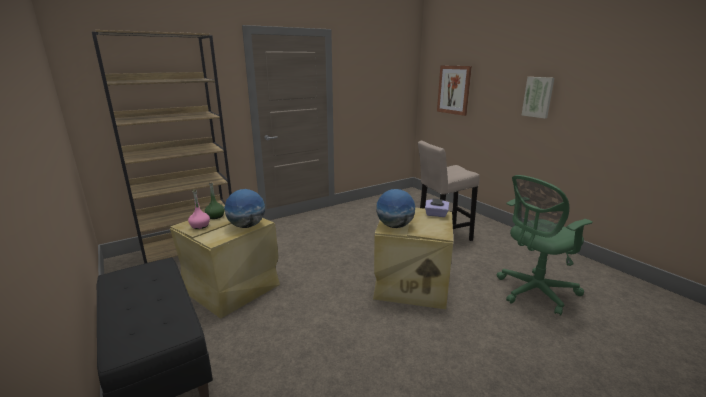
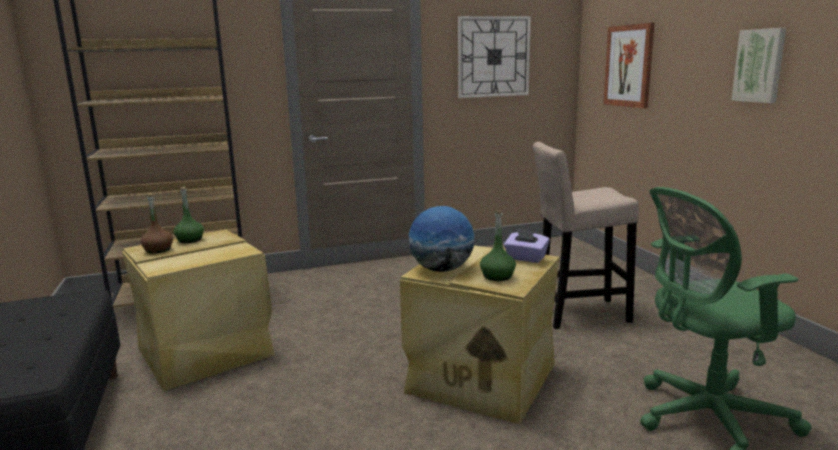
camera: 15 degrees right, 5 degrees down
(200, 226) = (158, 250): pink bottle -> brown bottle
(247, 226) = (221, 254): globe -> none
(373, 82) = (493, 57): none -> wall clock
(430, 228) = (497, 276): none -> green bottle

